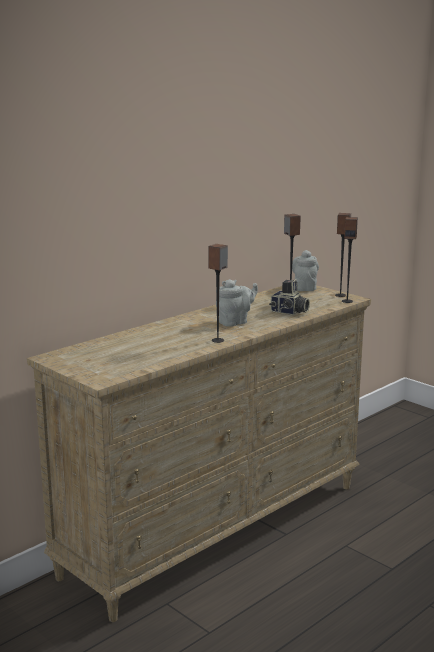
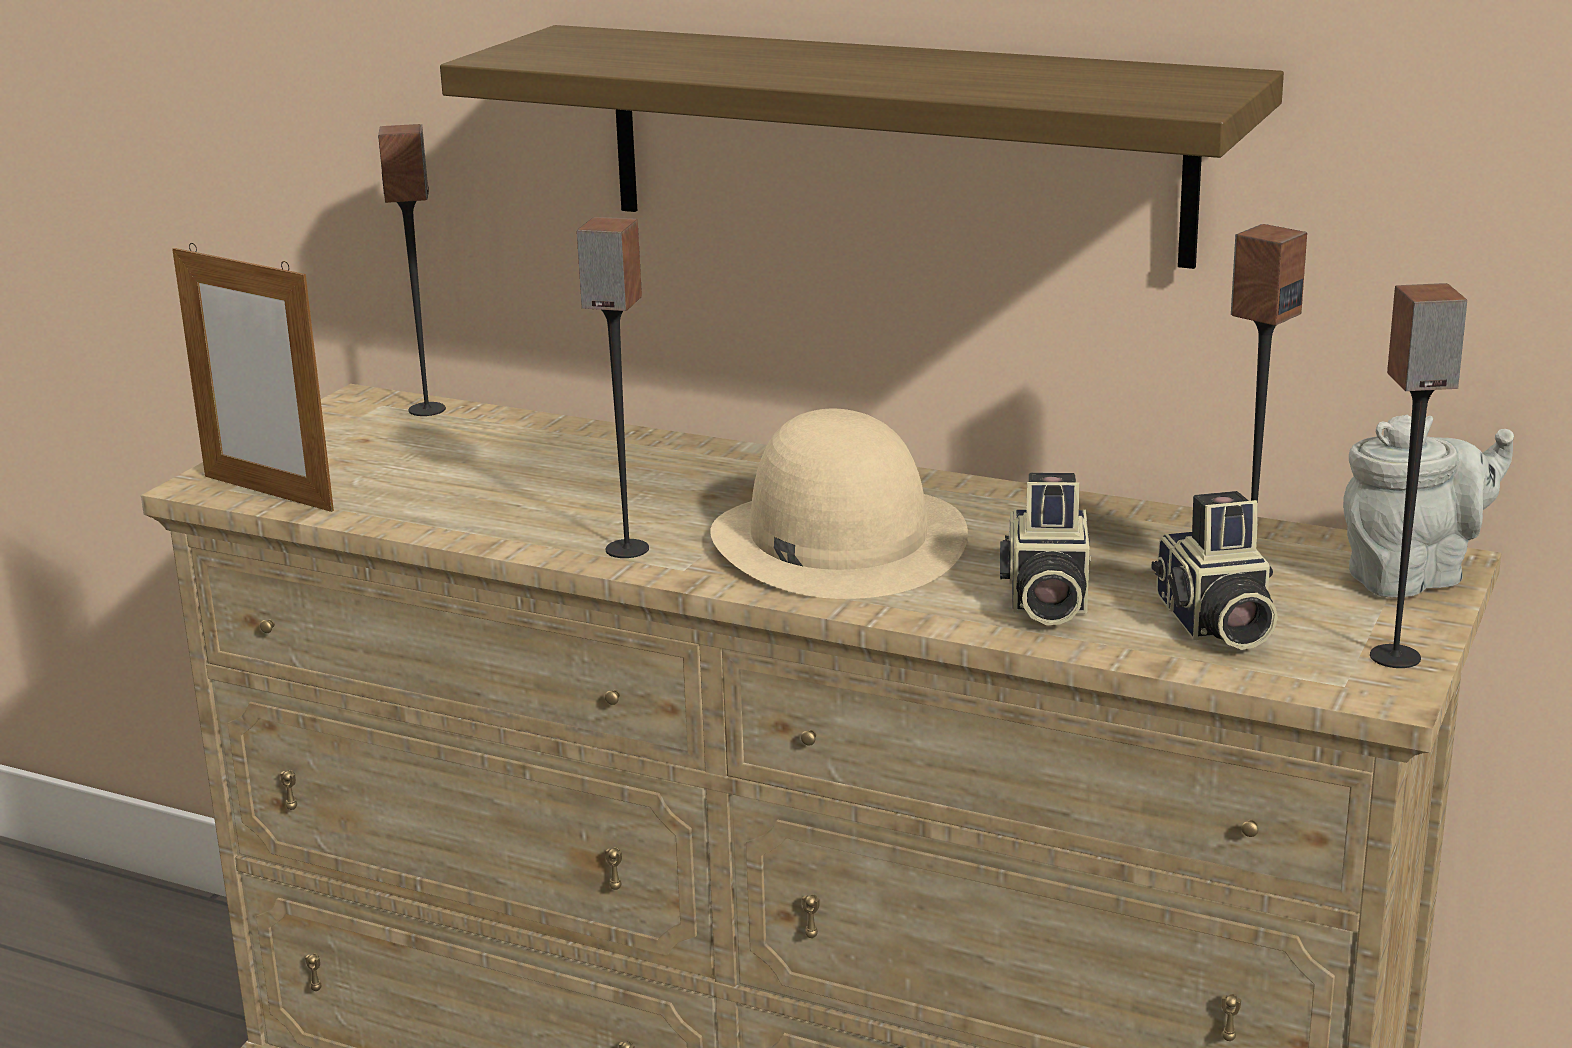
camera: 70 degrees right, 5 degrees up
(120, 374) = (268, 493): none -> picture frame
(181, 221) = (893, 142): none -> shelf
(235, 322) = (837, 540): grey teapot -> beige hat
(314, 303) = (1213, 624): none -> camera
(347, 301) = (1323, 682): speaker -> speaker (428, 410)

